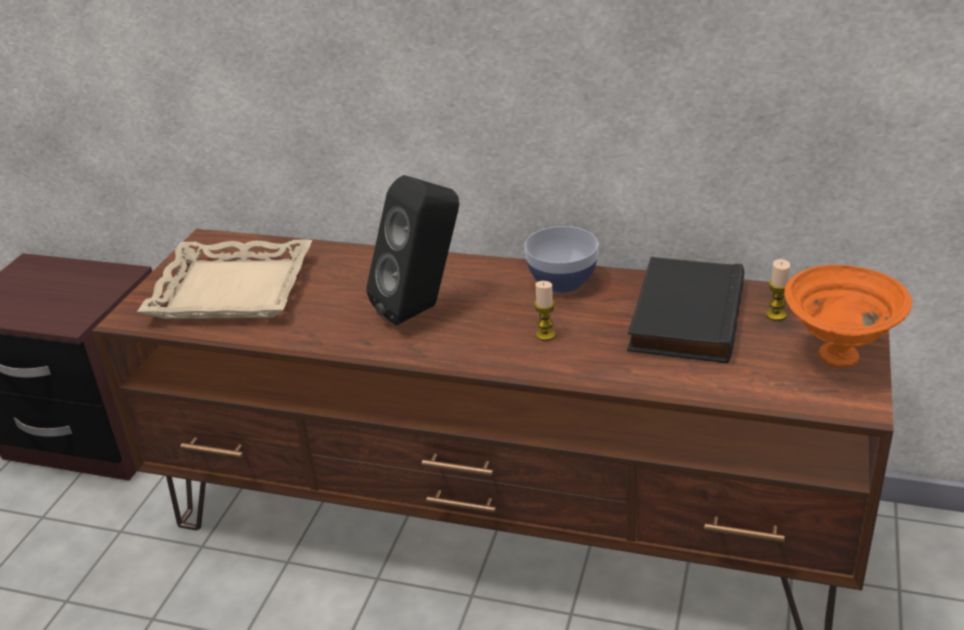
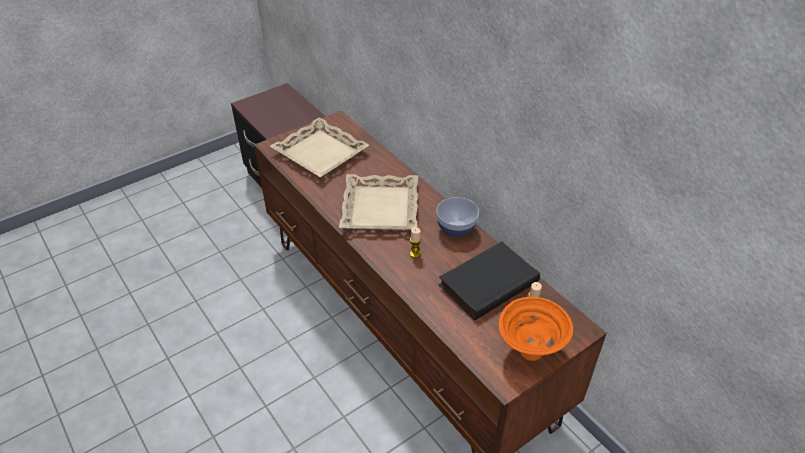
camera: 35 degrees right, 10 degrees up
(422, 309) = (381, 208): black speaker -> beige tray

